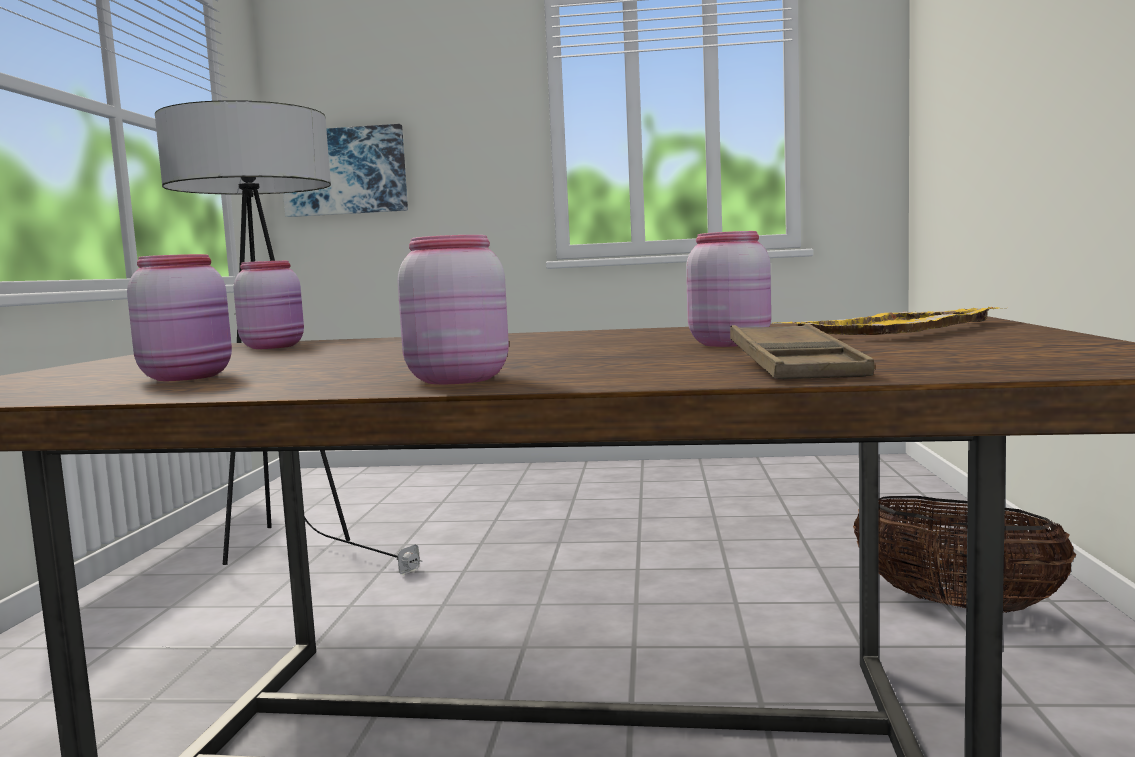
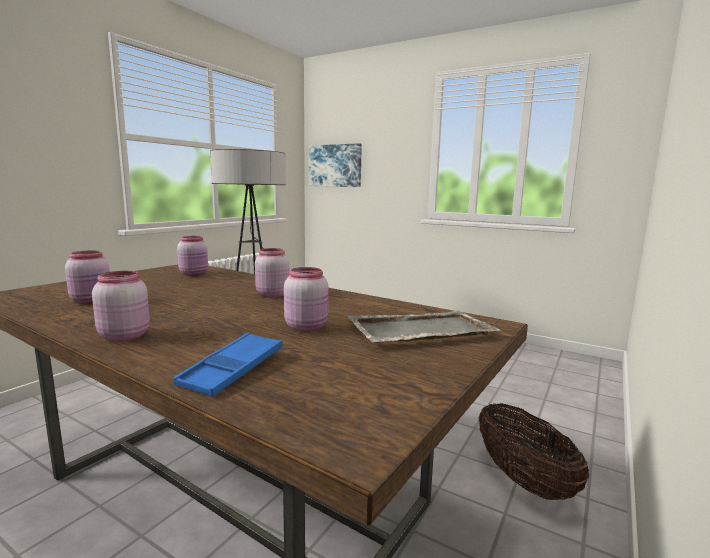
camera: 25 degrees right, 5 degrees up
(533, 340) = (271, 294): none -> pink jar
(794, 367) = (233, 370): brown tray -> blue tray
(891, 329) = (419, 330): yellow tray -> grey tray

